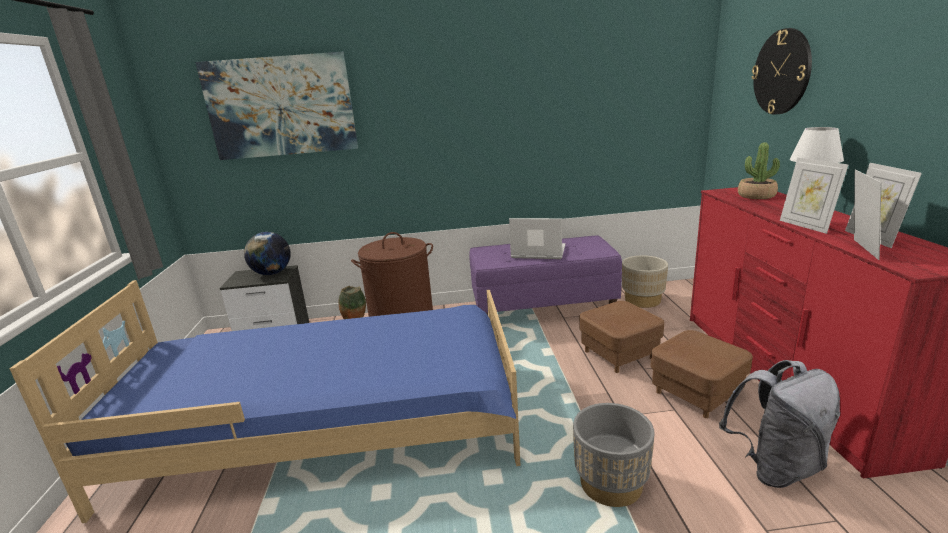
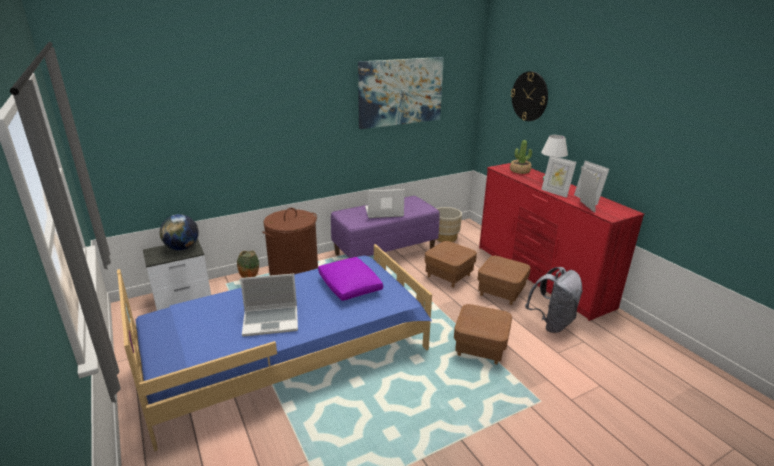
camera: 25 degrees left, 5 degrees up
(276, 374) = (271, 321): none -> laptop
(281, 106) = (187, 111): picture -> picture (400, 92)
(415, 341) = (349, 286): none -> purple pillow
(611, 484) = (480, 348): grey planter -> brown ottoman

